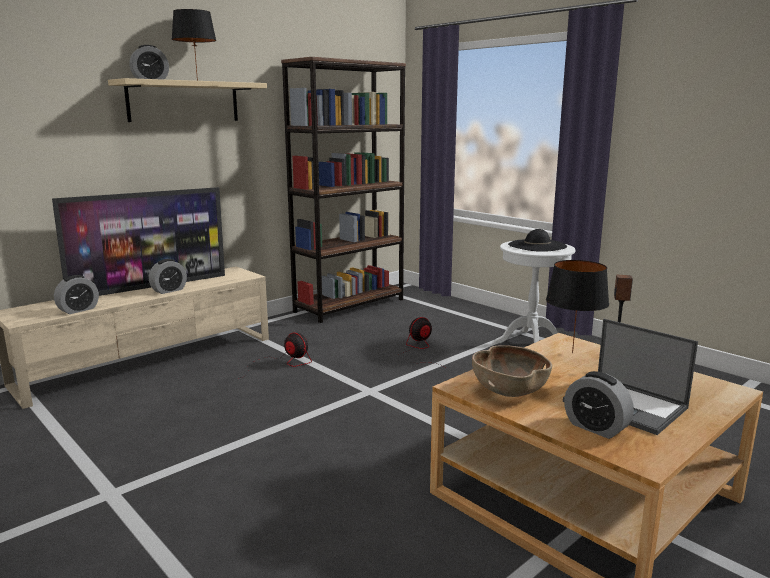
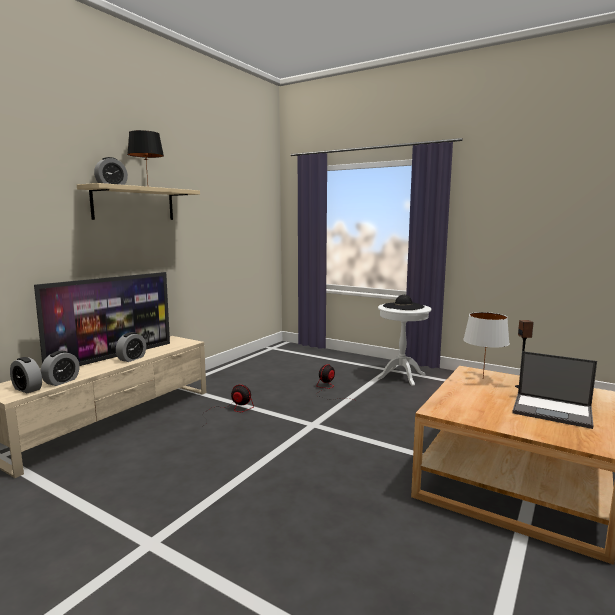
camera: 15 degrees left, 5 degrees down
(350, 305) = (253, 361): brown bookcase -> none
(509, 391) = (471, 410): brown bowl -> none
(572, 352) = (482, 378): black table lamp -> white table lamp
(595, 427) = (551, 429): alarm clock -> alarm clock (27, 389)

